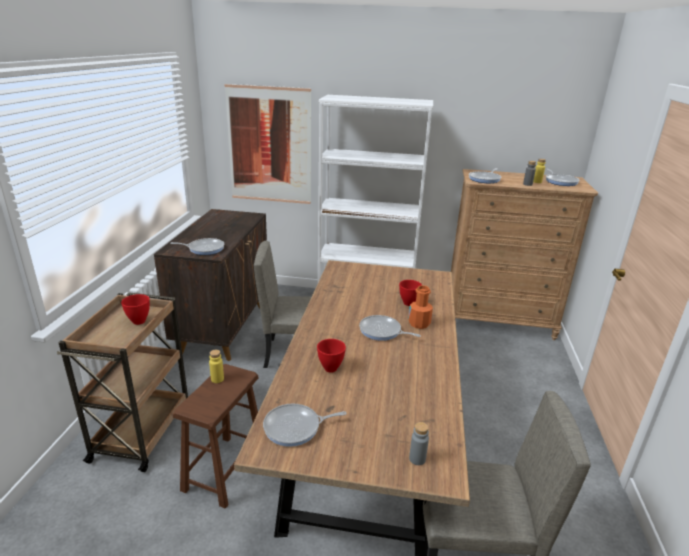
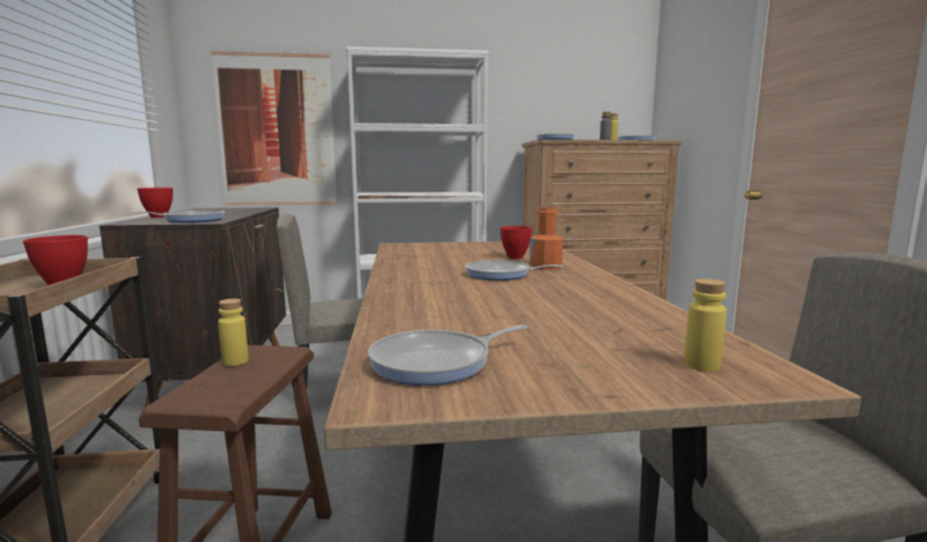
camera: 15 degrees left, 15 degrees down
(330, 368) = (450, 304): red bowl -> red bowl (158, 217)
(417, 459) = (701, 365): grey bottle -> yellow bottle

